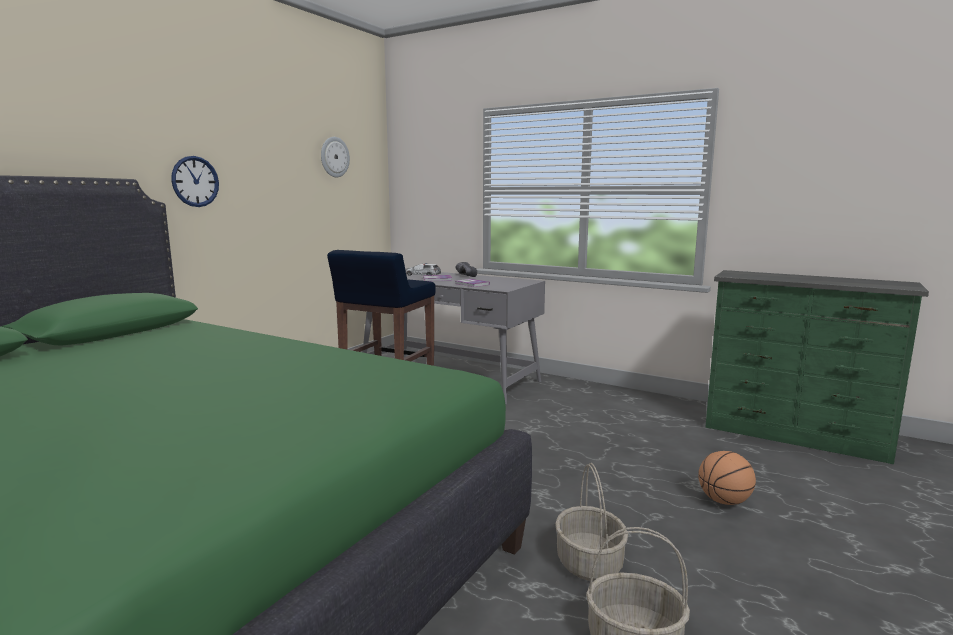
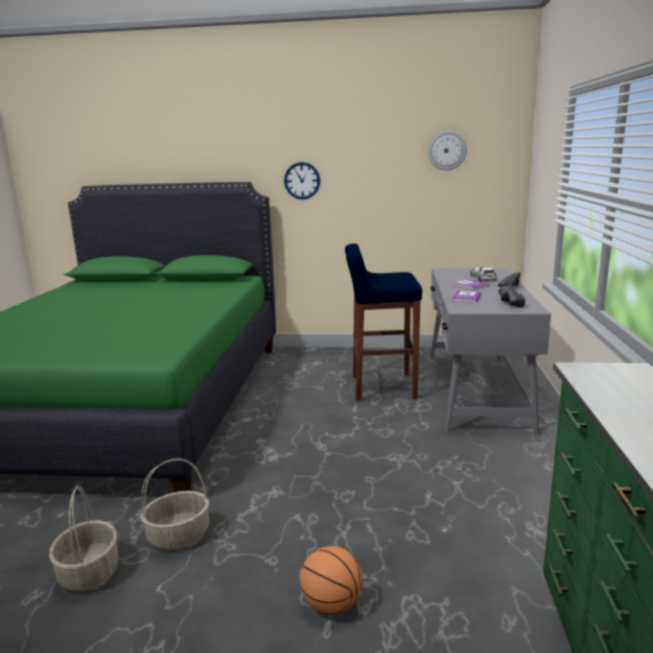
camera: 65 degrees right, 5 degrees up
(505, 281) = (507, 304): none -> black shoe

